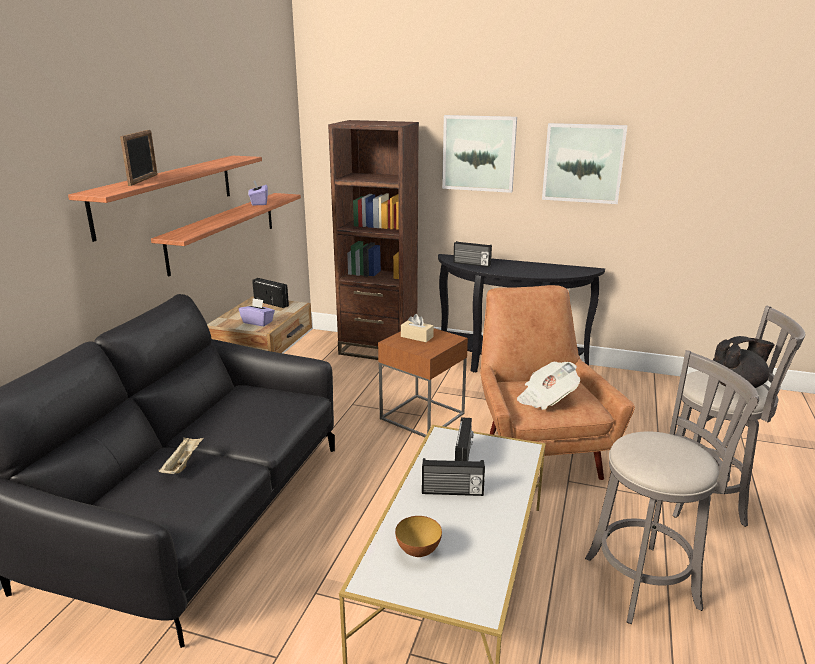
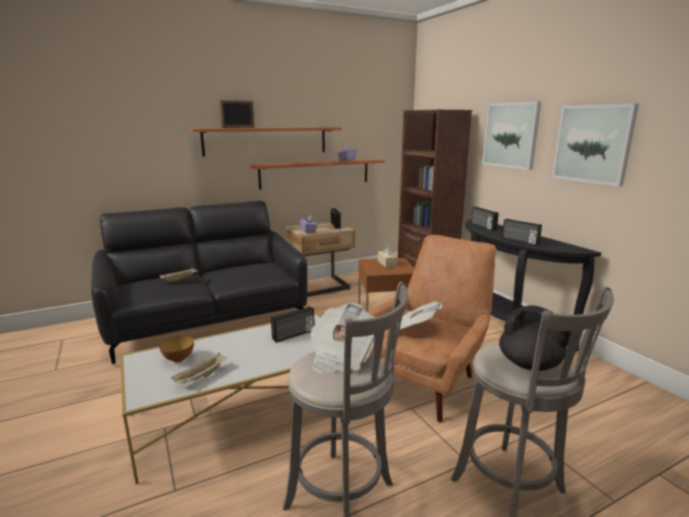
camera: 45 degrees right, 5 degrees down
(452, 492) = (252, 345): radio -> radio (519, 241)
(483, 551) = (201, 377): none -> beige tray
(647, 443) = (341, 356): none -> newspaper

